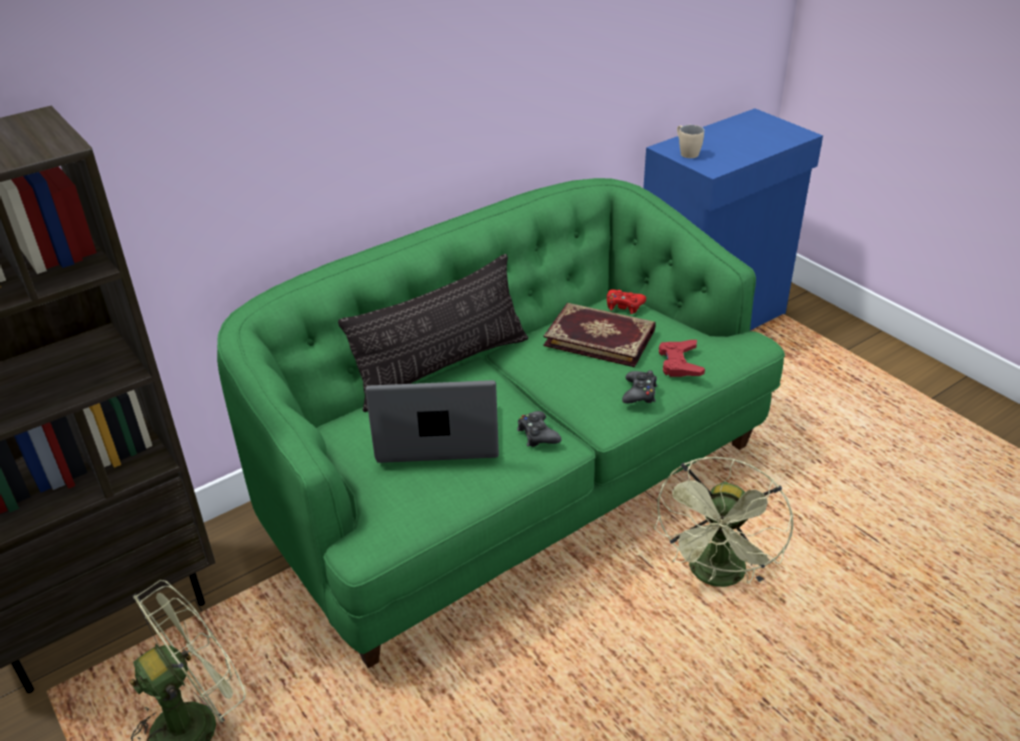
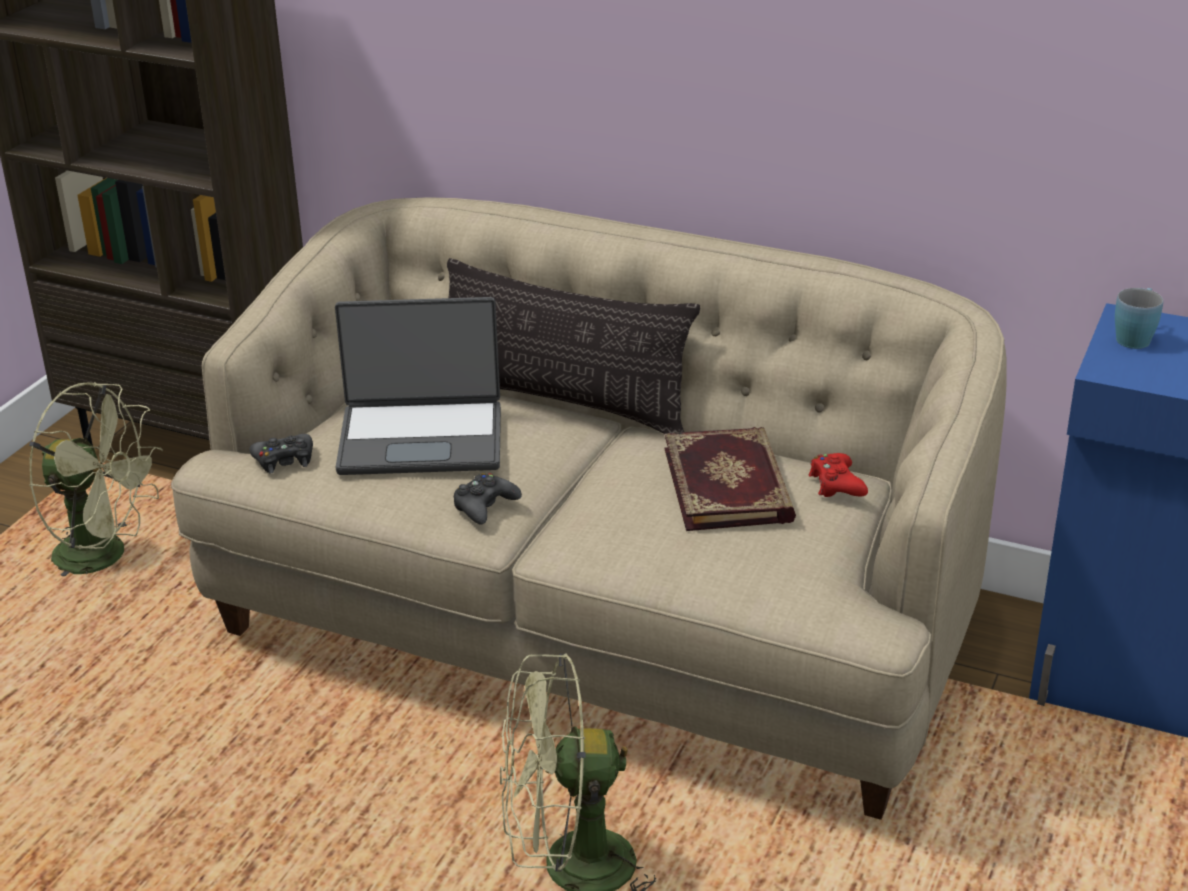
camera: 60 degrees right, 5 degrees down
(437, 435) = (421, 438): laptop -> laptop turned 120 degrees clockwise
(513, 484) = (598, 627): green sofa -> beige sofa
(639, 393) = (632, 552): black game controller -> black game controller (284, 460)
(680, 363) = (736, 566): red game controller -> none
(686, 152) = (1135, 337): beige mug -> blue mug

